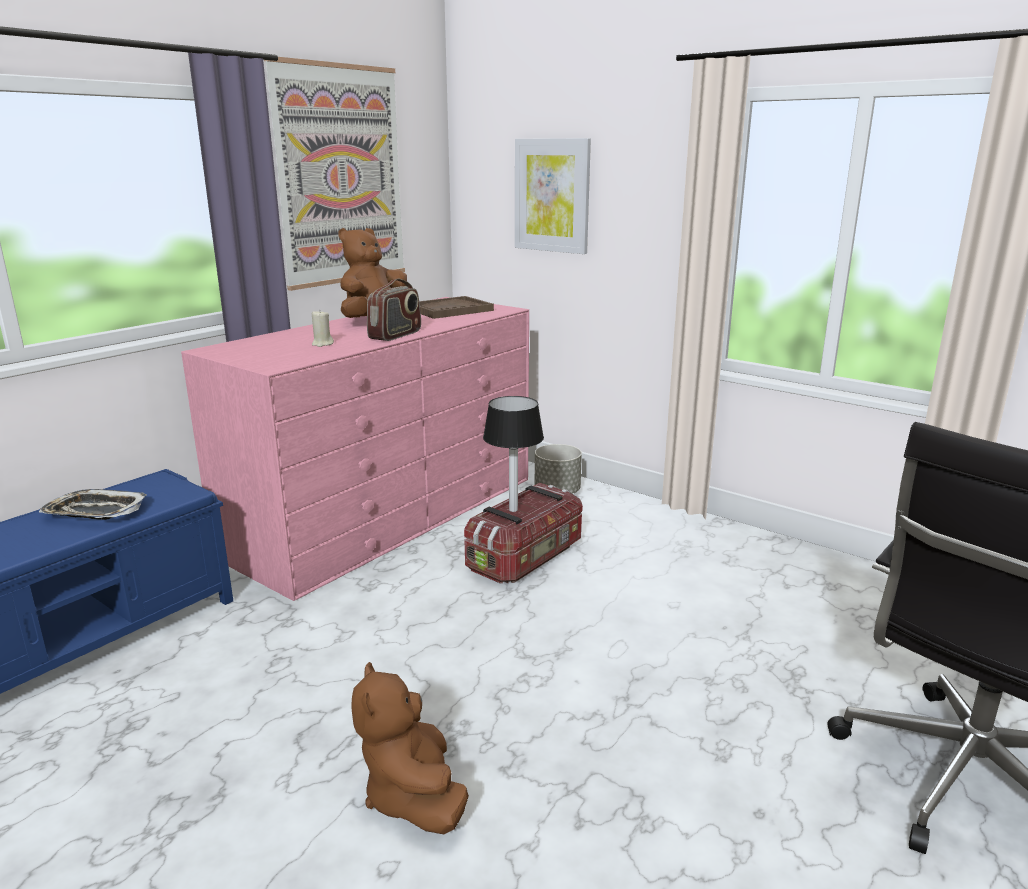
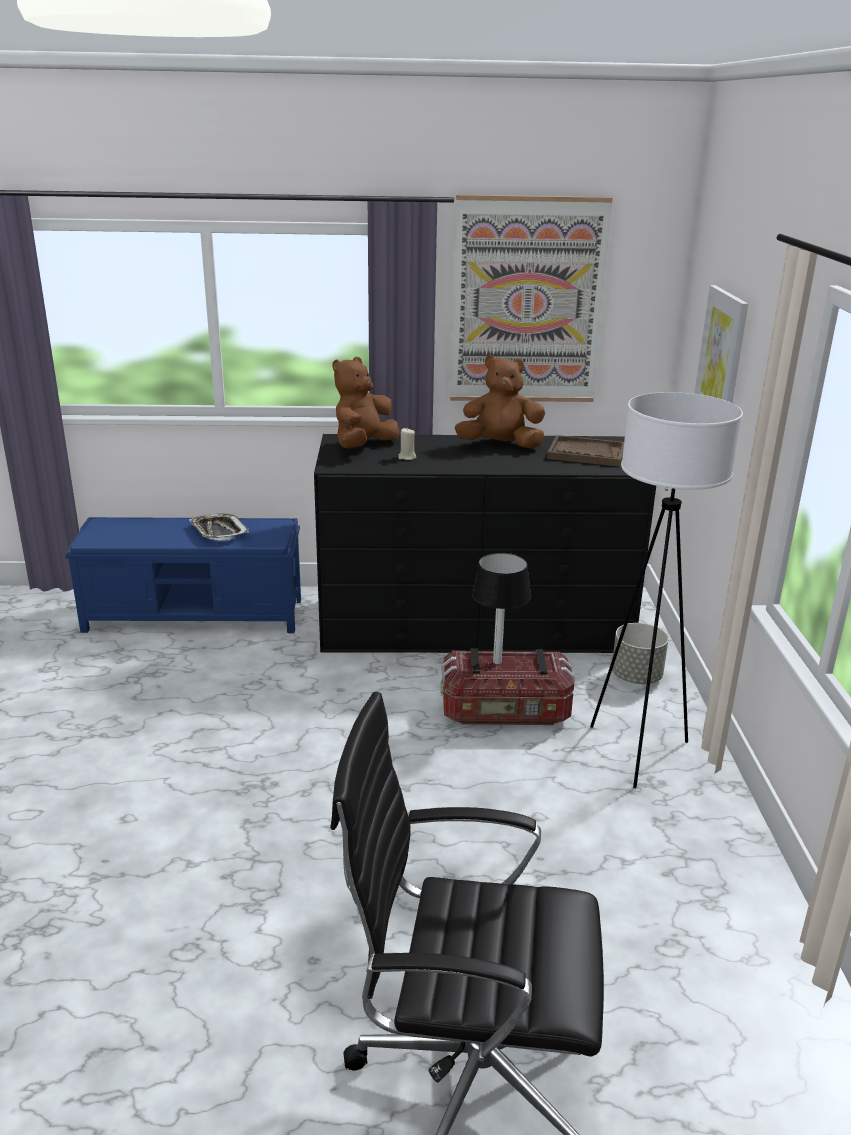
camera: 50 degrees right, 5 degrees up
(387, 515) = (474, 624): pink dresser -> black dresser
(395, 335) = (472, 466): radio -> none
(413, 795) = (190, 797): brown plush toy -> brown plush toy (363, 446)
(643, 533) = (636, 752): none -> white floor lamp

